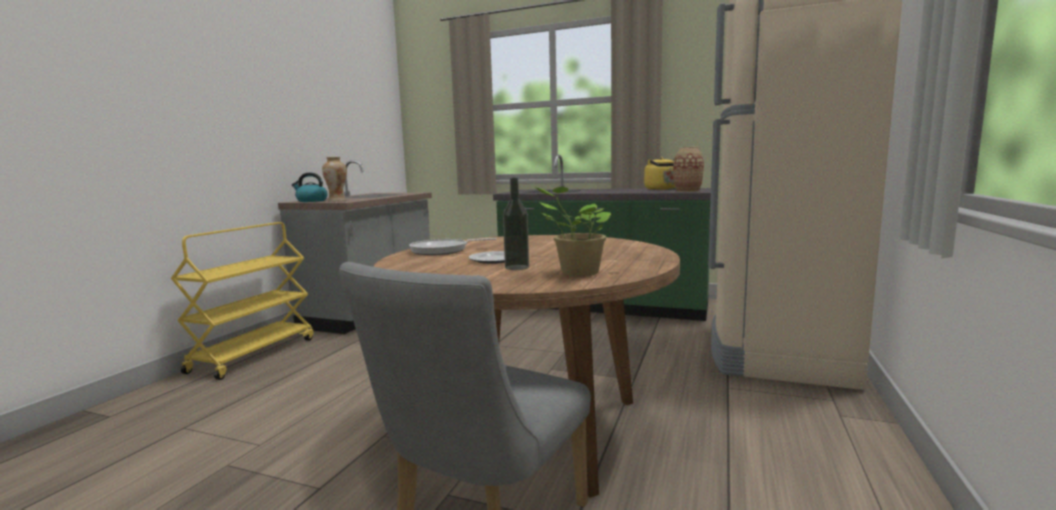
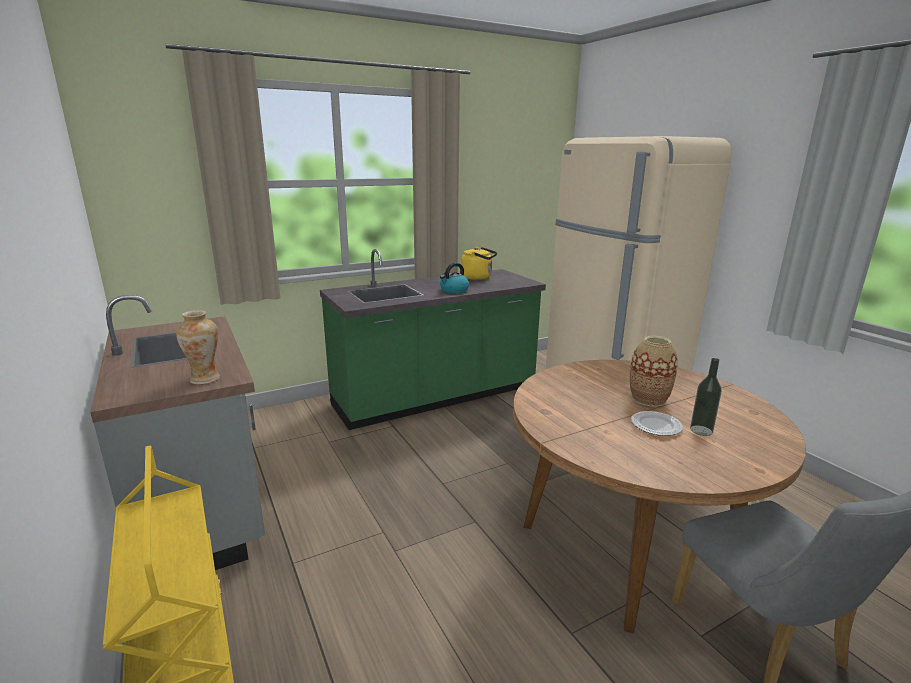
camera: 50 degrees left, 10 degrees up
(311, 201) = (145, 389): kettle -> kettle (454, 290)
(443, 250) = (572, 427): frying pan -> none
(576, 273) = (745, 422): potted plant -> none
(687, 191) = (516, 281): vase -> vase (648, 399)

